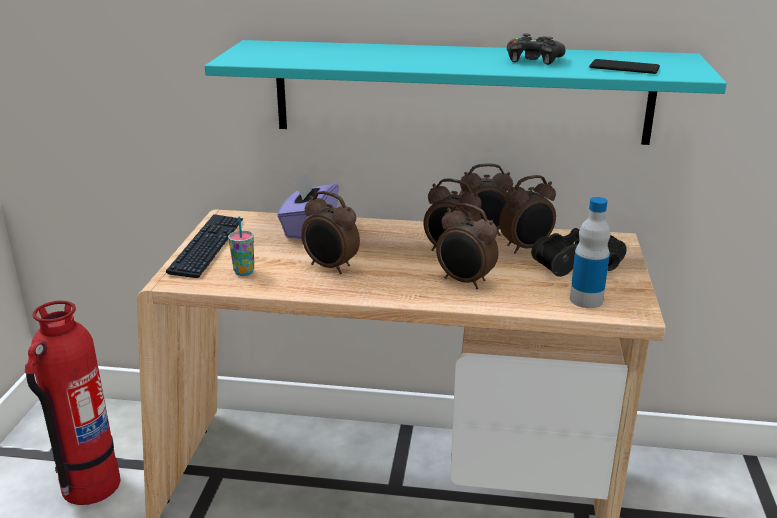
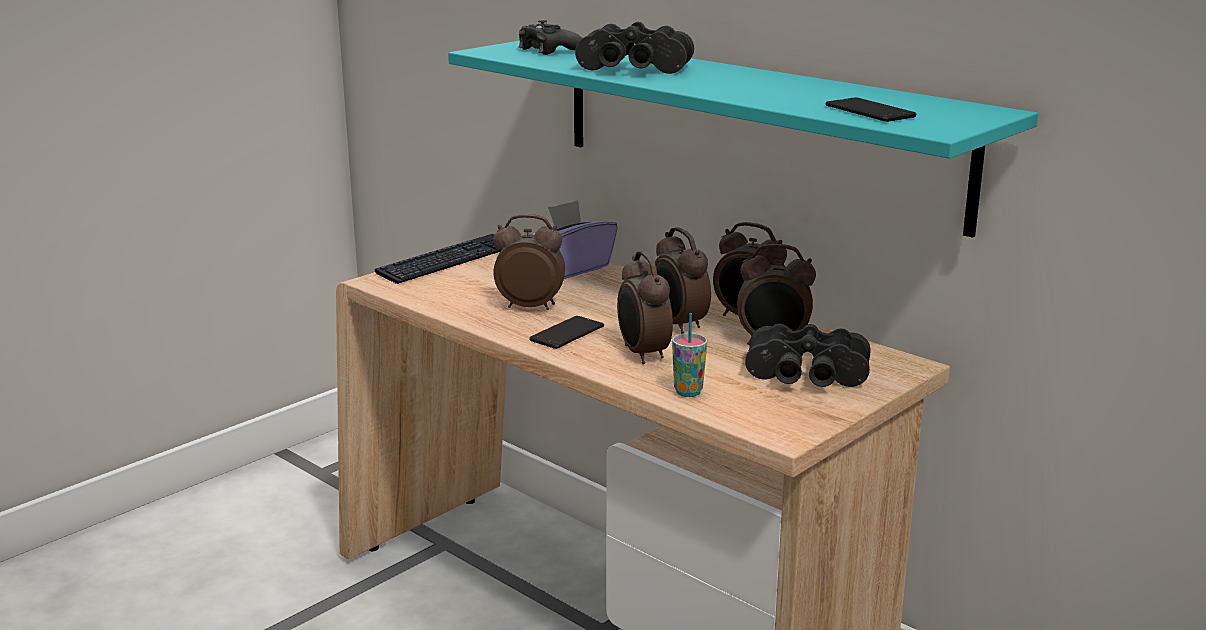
camera: 35 degrees right, 5 degrees down
(89, 485) = (324, 510): fire extinguisher -> none
(244, 272) = (444, 290): cup -> cup (688, 392)
(330, 267) = (530, 306): alarm clock -> alarm clock turned 120 degrees clockwise
(391, 59) = (632, 70): none -> black binoculars
(391, 281) = (567, 333): none -> phone
(533, 60) = (787, 90): black game controller -> black game controller (549, 50)
(586, 300) = (747, 407): bottle -> none

